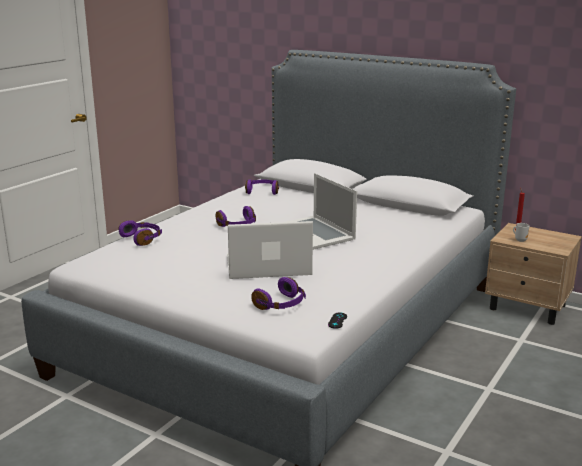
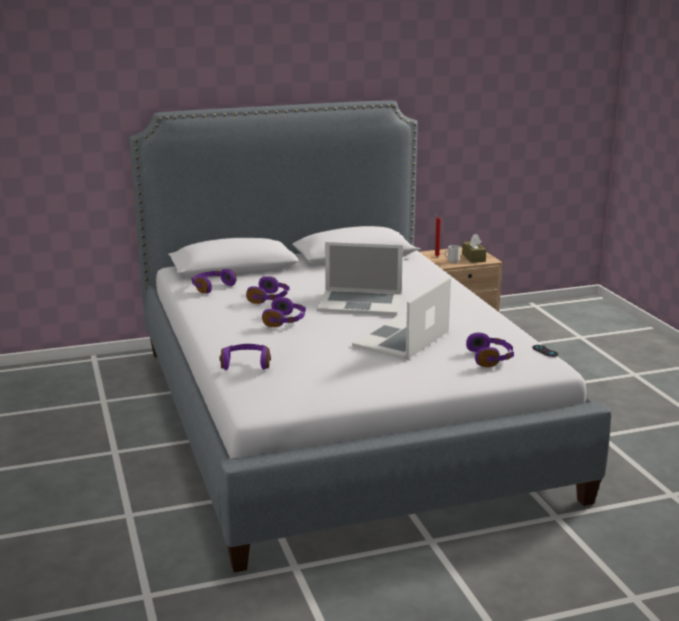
camera: 50 degrees left, 0 degrees up
(272, 210) = (269, 299): none -> purple headphones
(549, 243) = (473, 258): none -> brown tissue box

